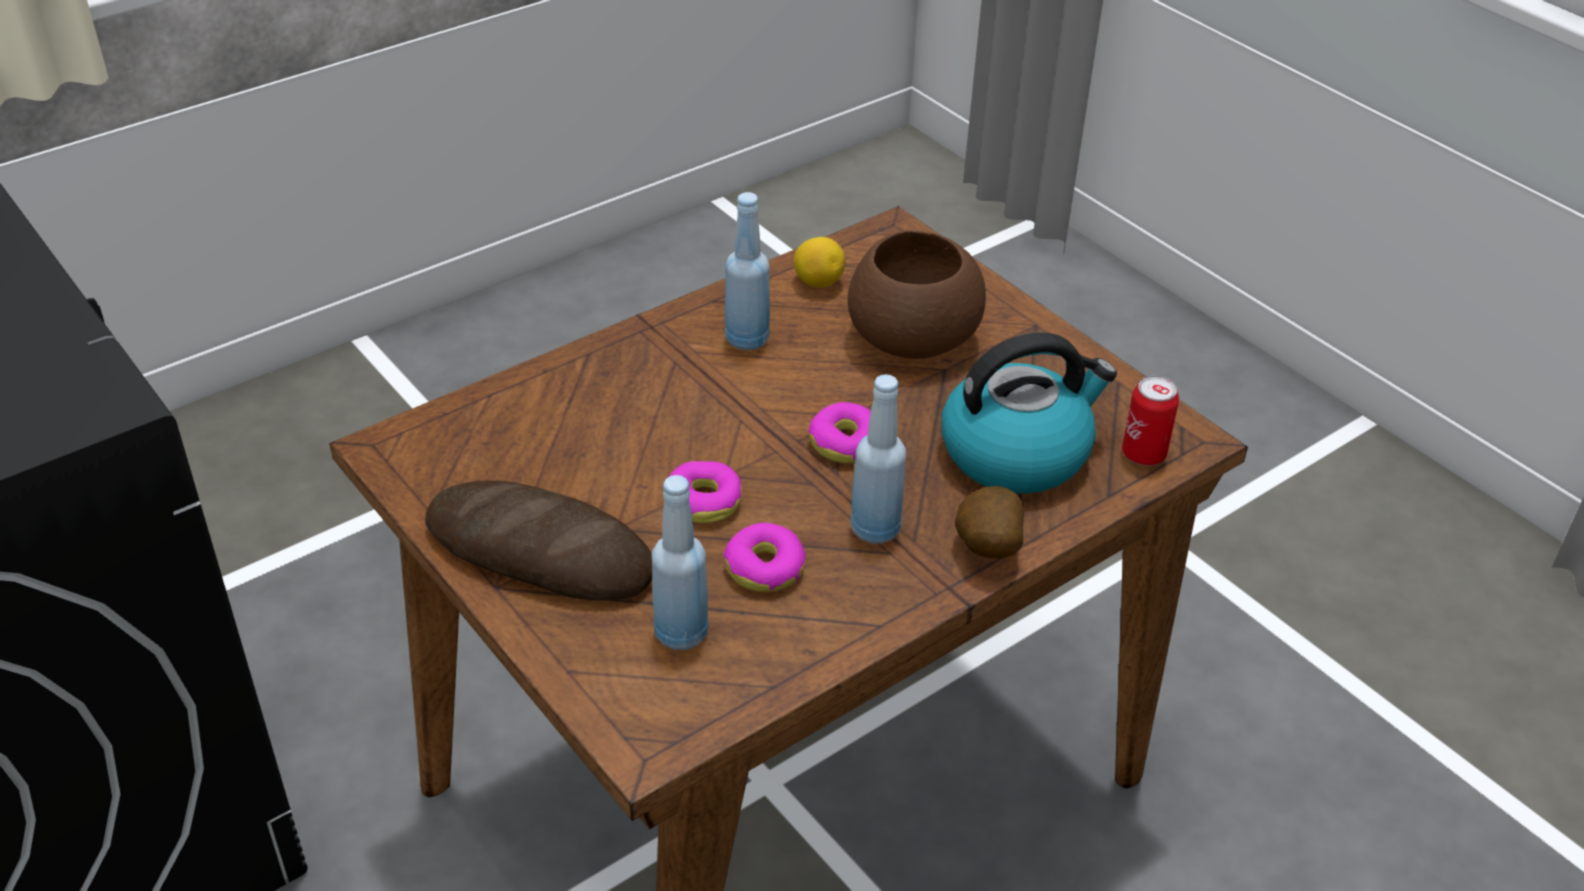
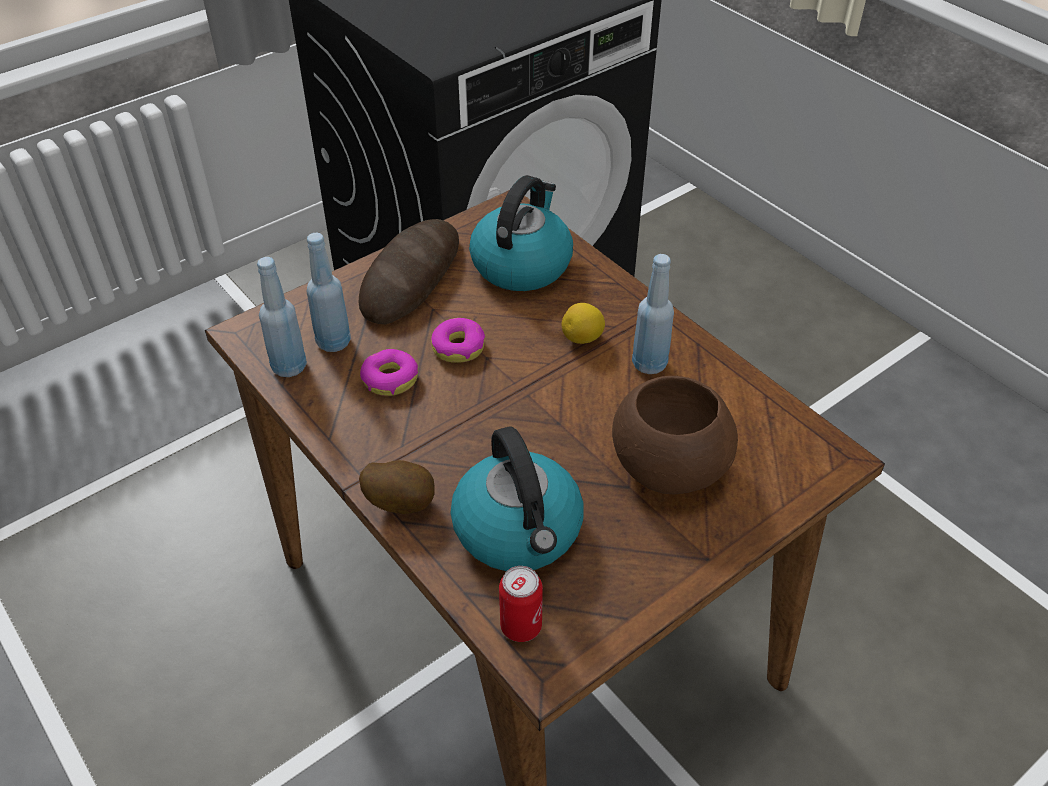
camera: 90 degrees right, 5 degrees up
(529, 438) = (521, 264): none -> kettle
(818, 282) = (738, 405): lemon -> lemon (582, 338)
(845, 443) = (525, 421): donut -> none
(875, 529) = (426, 437): blue bottle -> blue bottle (289, 367)

